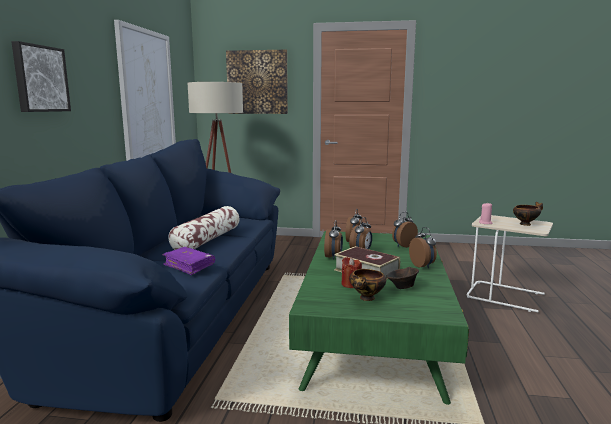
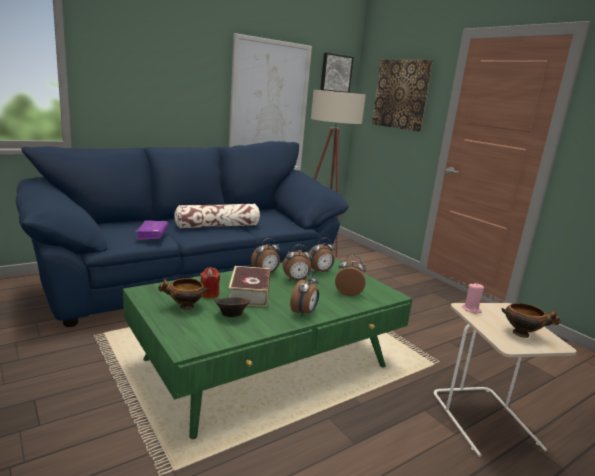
camera: 45 degrees right, 5 degrees up
(40, 79) = (137, 79): picture -> picture (335, 73)

